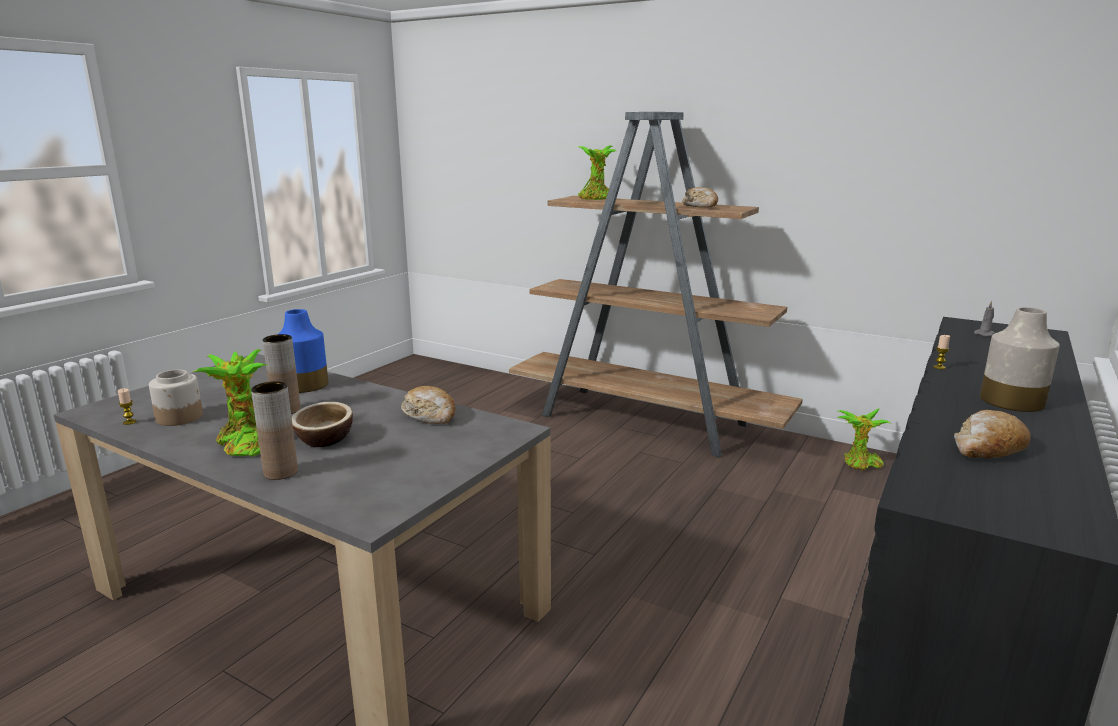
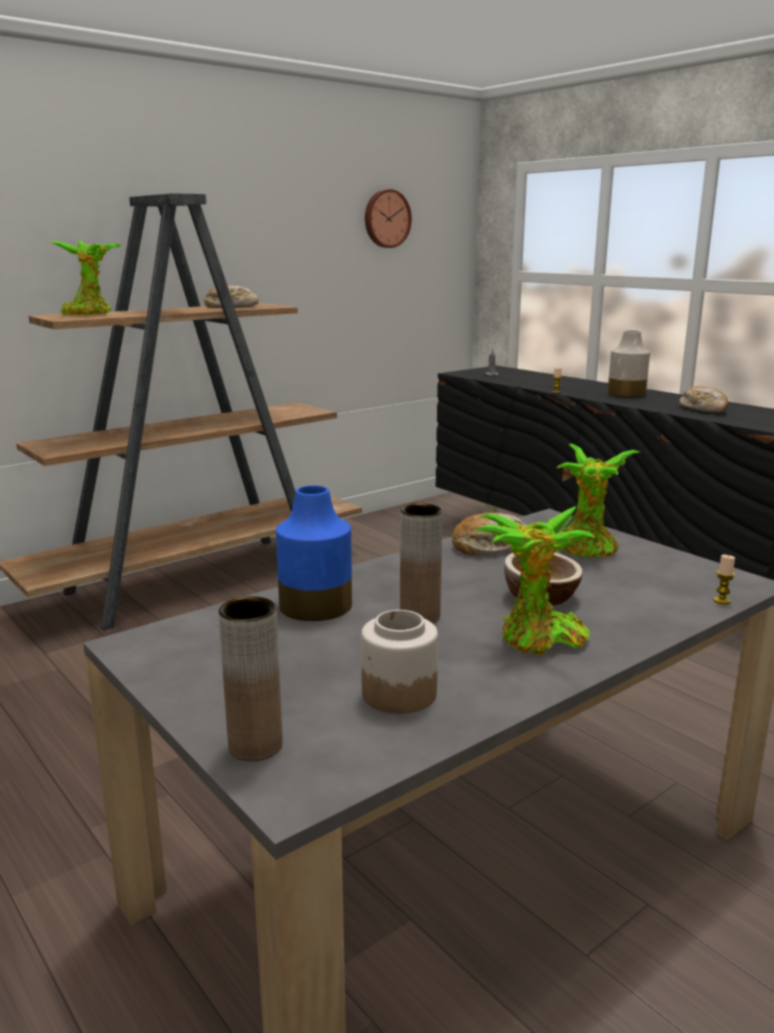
camera: 70 degrees left, 0 degrees up
(129, 422) = (392, 739): candle -> candle (721, 600)
(281, 472) = (634, 620): brown vase -> brown vase (255, 746)
(860, 464) = (384, 525): potted plant -> potted plant (587, 550)
(966, 127) = (386, 219): none -> wall clock

